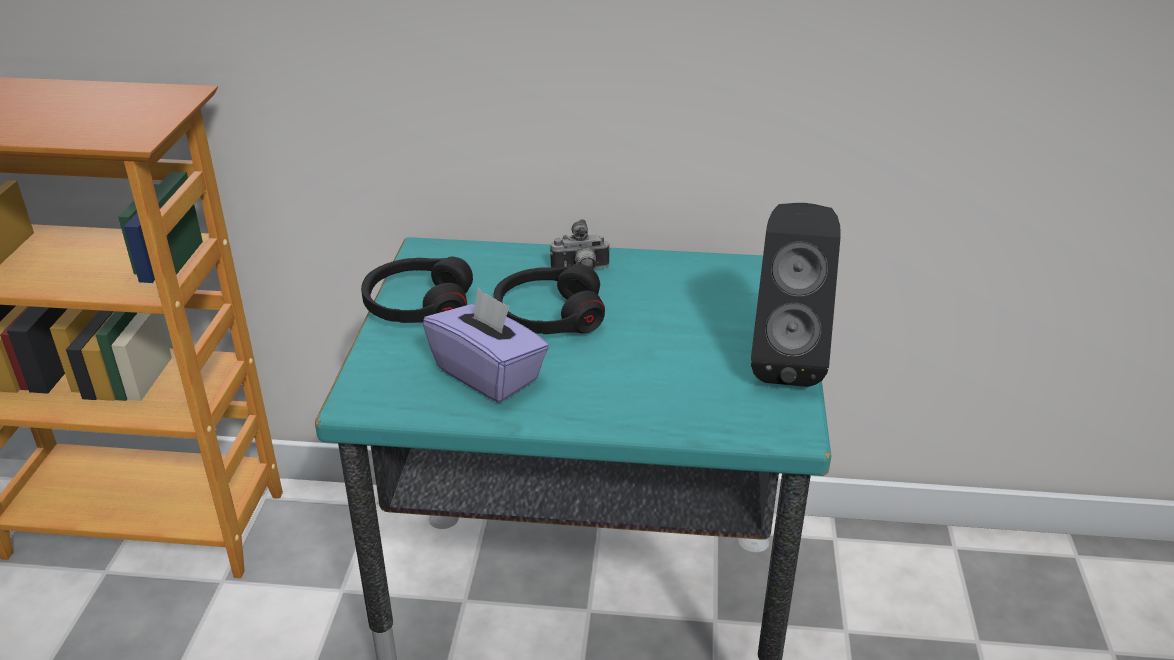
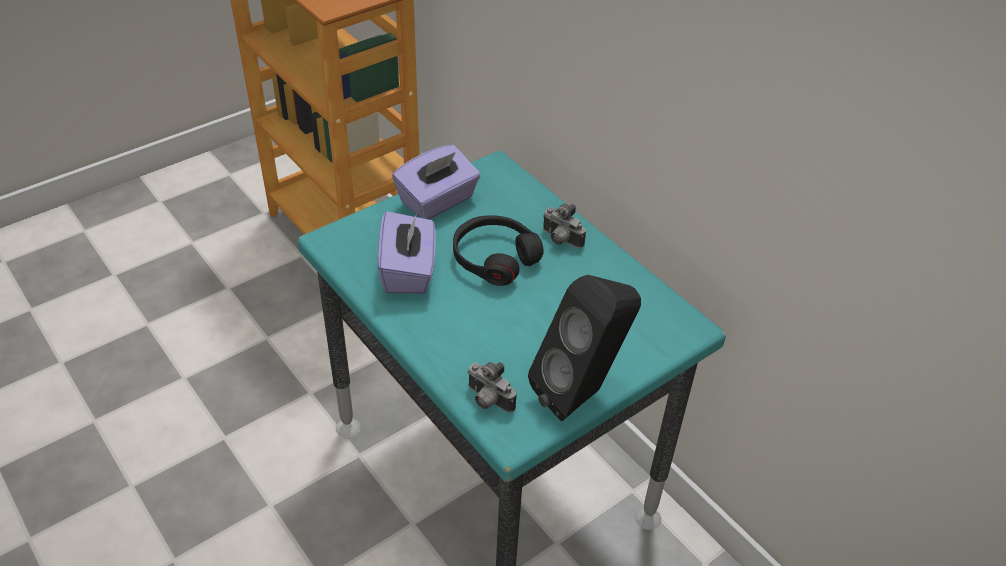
camera: 45 degrees right, 10 degrees up
(418, 305) = (438, 201): black headphones -> purple tissue box
(730, 418) = (487, 401): none -> camera

